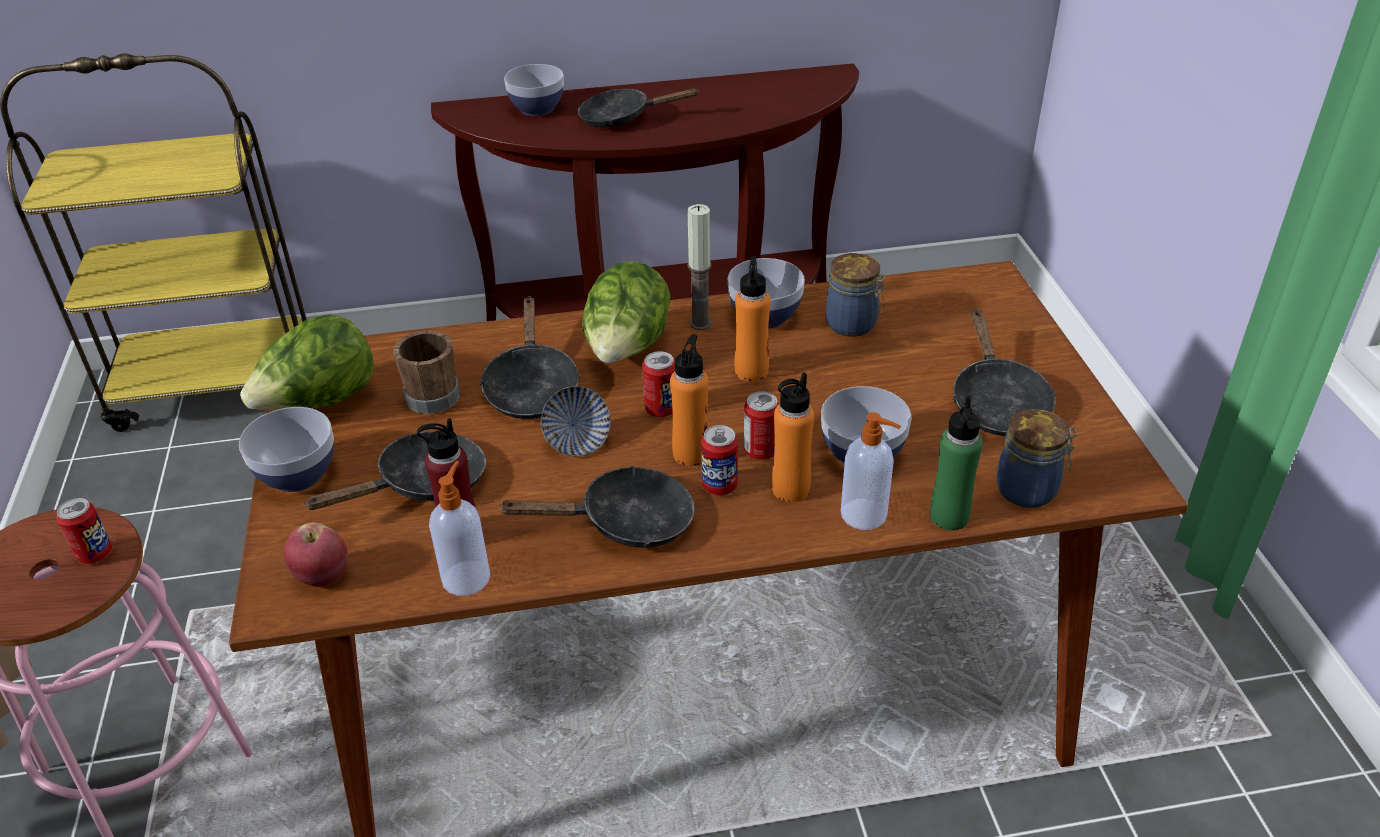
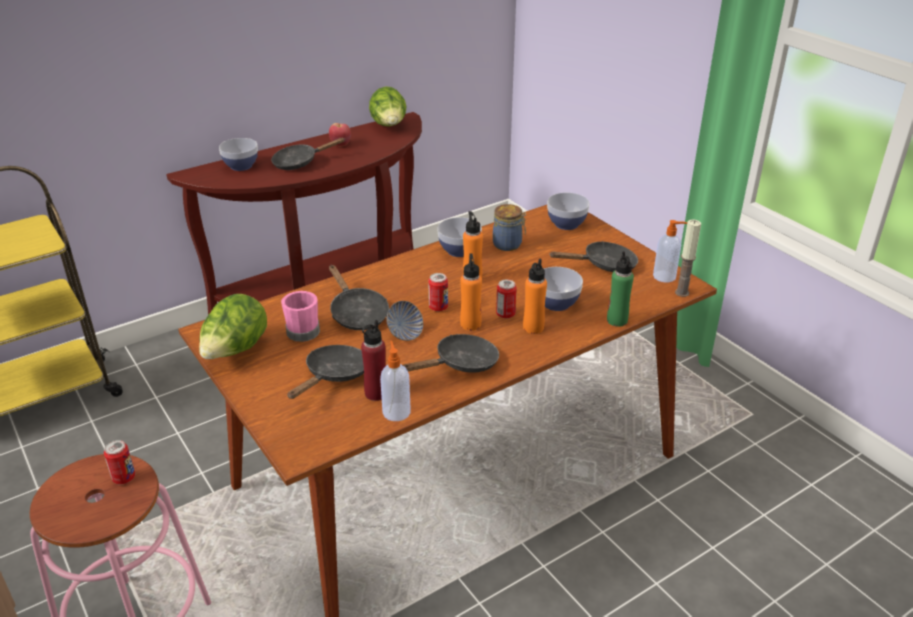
camera: 25 degrees left, 5 degrees down
(297, 475) = (254, 390): bowl -> bowl (566, 224)
(323, 576) = (314, 433): apple -> apple (341, 144)
(431, 394) = (300, 330): brown mug -> pink mug
(627, 350) = (397, 283): lettuce -> lettuce (389, 126)
(700, 323) = (427, 261): candle -> candle (682, 293)
(719, 486) = (496, 335): can -> none
(865, 515) = (578, 330): soap dispenser -> soap dispenser (665, 276)
(997, 402) = (604, 265): black frying pan -> black frying pan turned 75 degrees counterclockwise
(1029, 490) = (645, 299): jar -> none

